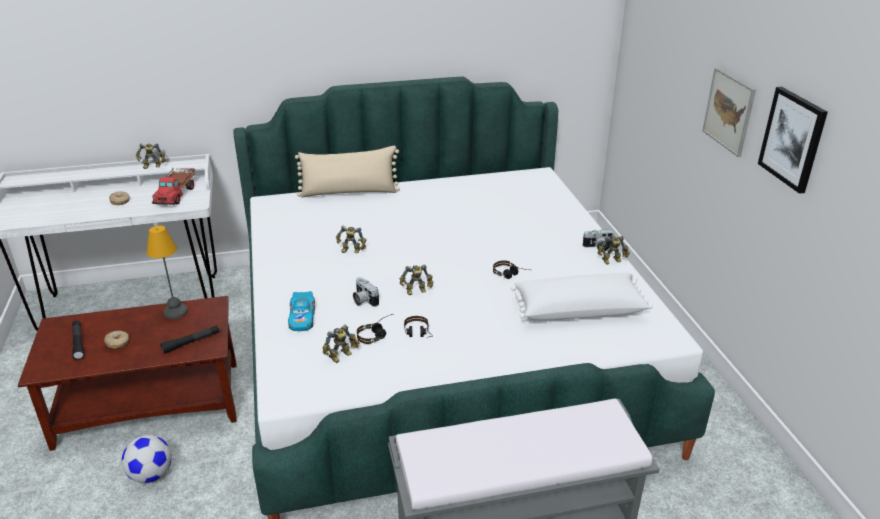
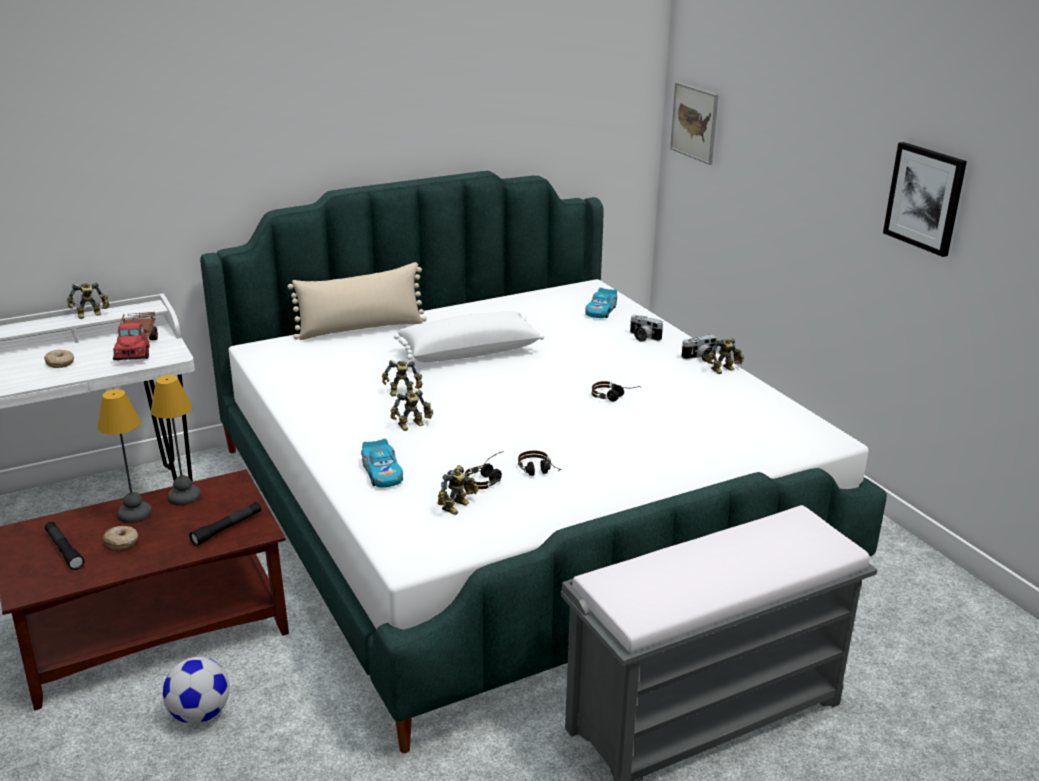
camera: 15 degrees left, 5 degrees down
(136, 321) = (133, 514): none -> table lamp
(363, 300) = (450, 444): camera -> camera (643, 337)
(417, 291) = (511, 427): toy robot -> toy robot (412, 426)
(538, 195) = (601, 310): none -> toy car
(578, 309) = (712, 423): white pillow -> white pillow (468, 352)
(729, 111) = (834, 180): picture -> picture (694, 122)

